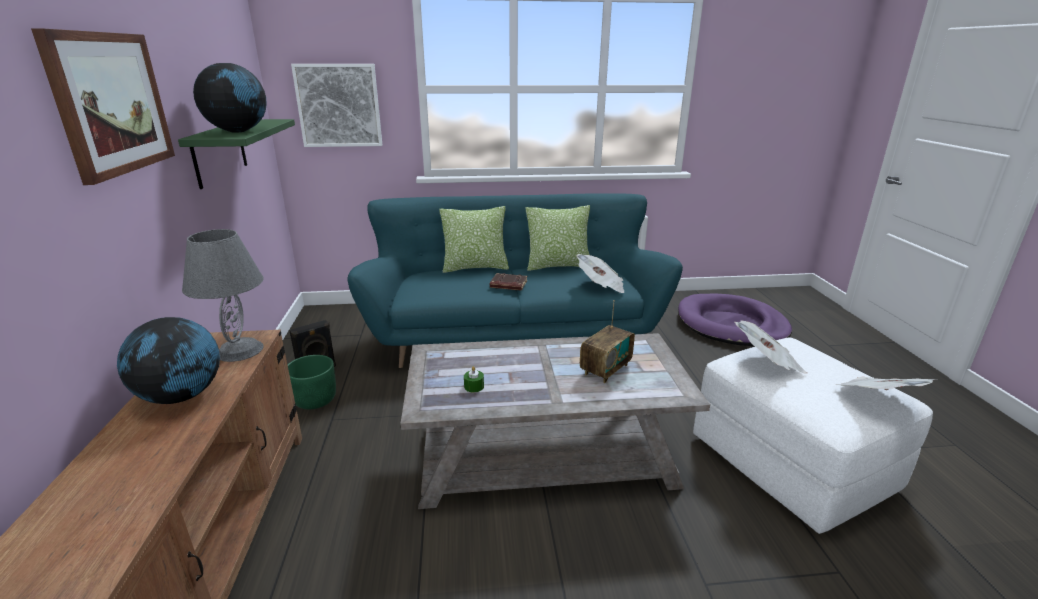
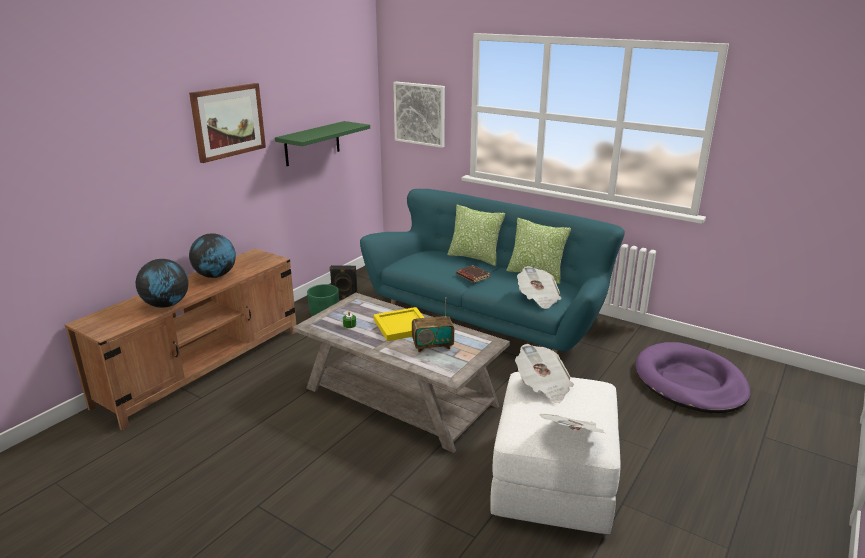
camera: 40 degrees right, 0 degrees up
(238, 131) = (312, 134): globe -> globe (167, 305)
(239, 350) = (260, 263): grey table lamp -> none
(537, 362) = (401, 326): none -> yellow tray

